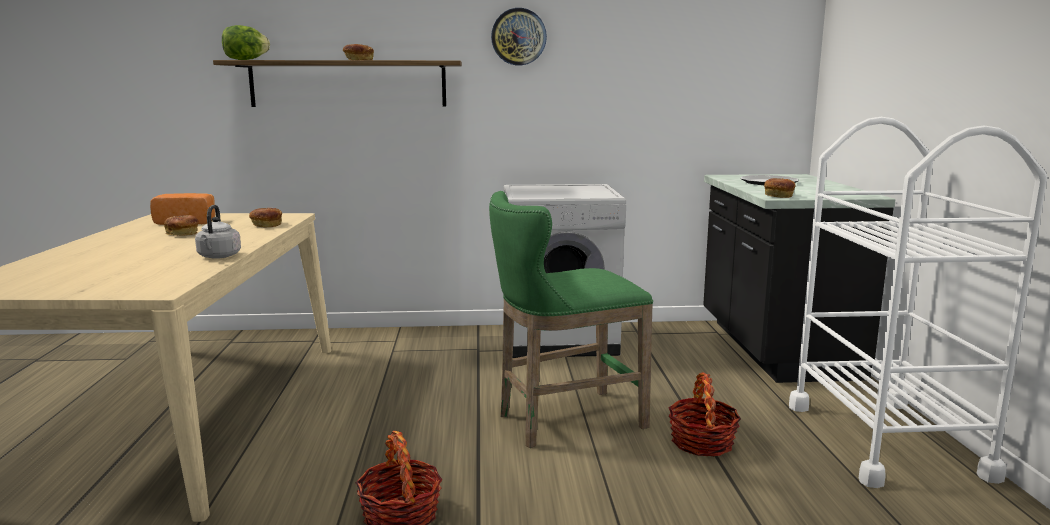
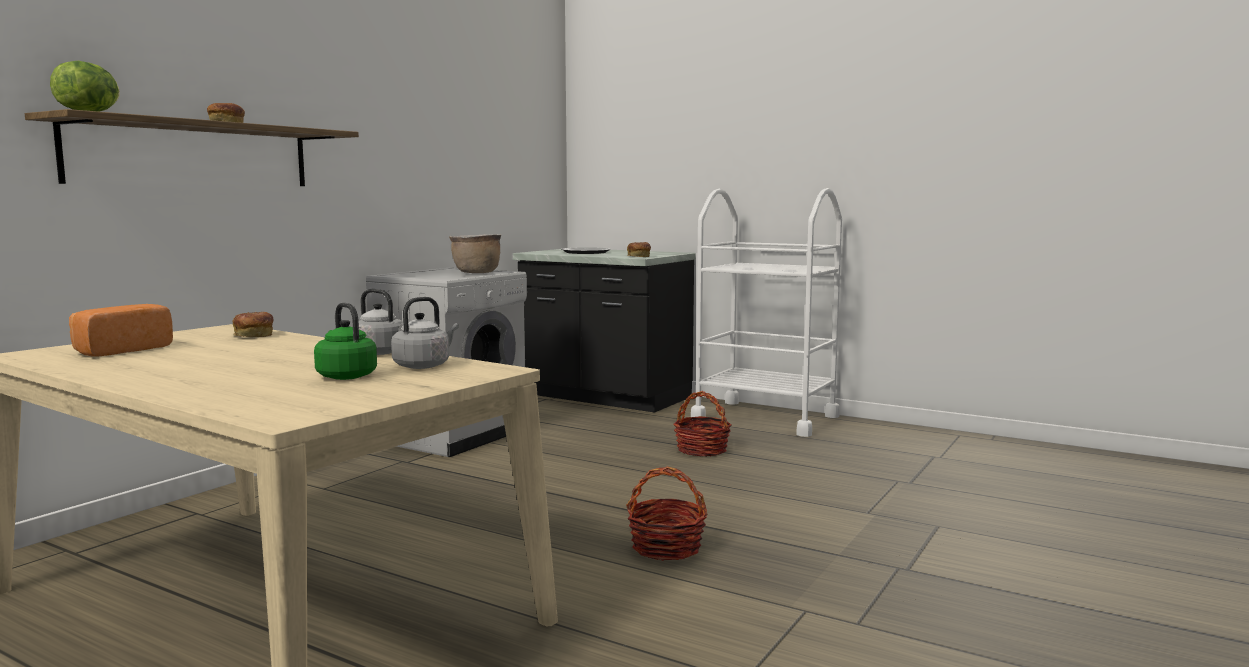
camera: 55 degrees left, 5 degrees down
(115, 269) = (345, 376): none -> green kettle
(168, 274) = (424, 365): none -> grey kettle
(182, 234) = (202, 354): bread -> none
(518, 37) = (367, 110): wall clock -> none
(563, 421) = (604, 471): green stool -> none
(580, 193) = (476, 273): none -> brown cooking pot

